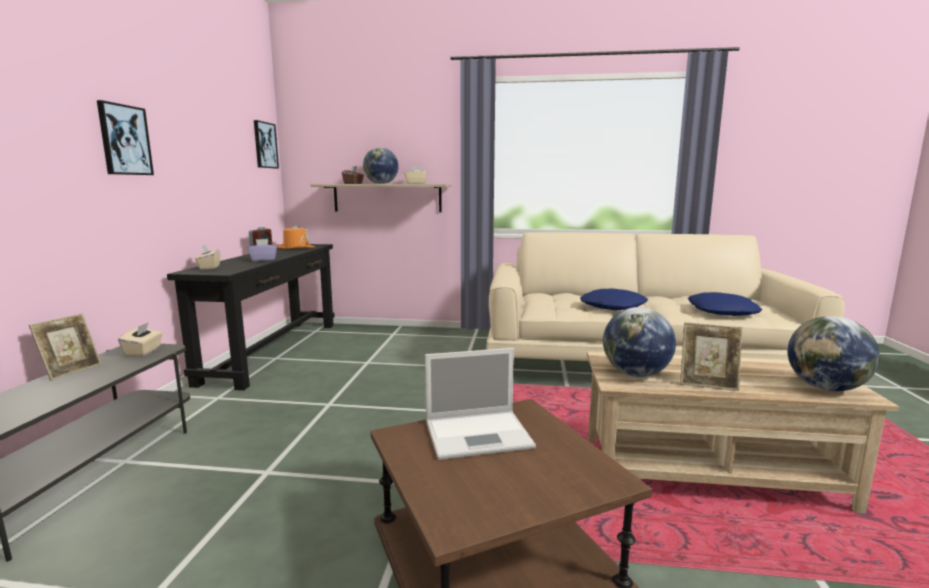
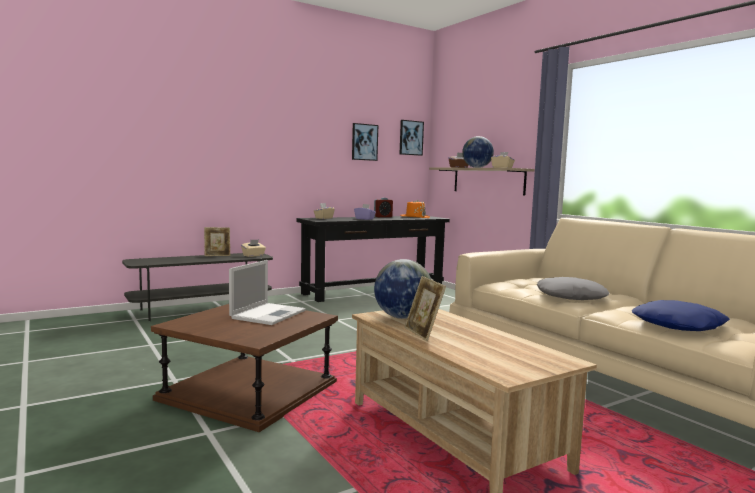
camera: 50 degrees right, 5 degrees down
(124, 140) = (282, 137): picture -> picture (364, 142)
(480, 434) = (269, 314): laptop -> laptop turned 105 degrees counterclockwise
(612, 306) = (571, 296): blue pillow -> grey pillow
(825, 388) = (499, 364): globe -> none

